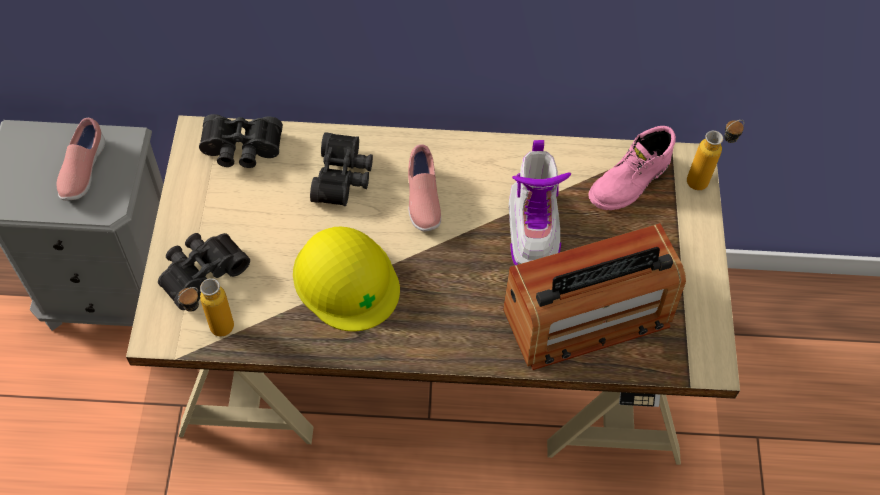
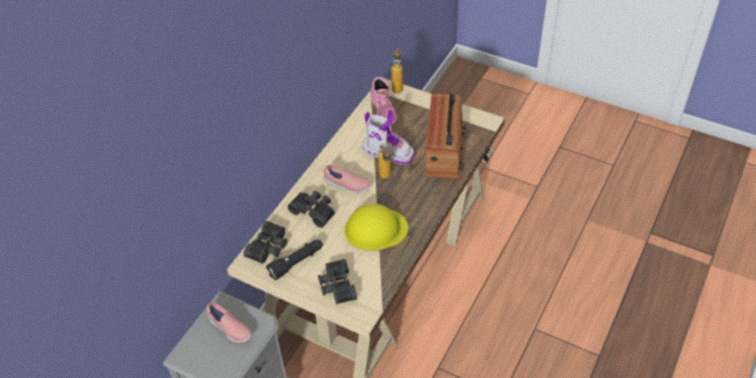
camera: 60 degrees left, 10 degrees down
(213, 332) = (375, 291): bottle -> bottle (386, 178)
(227, 198) = (296, 262): none -> black flashlight

